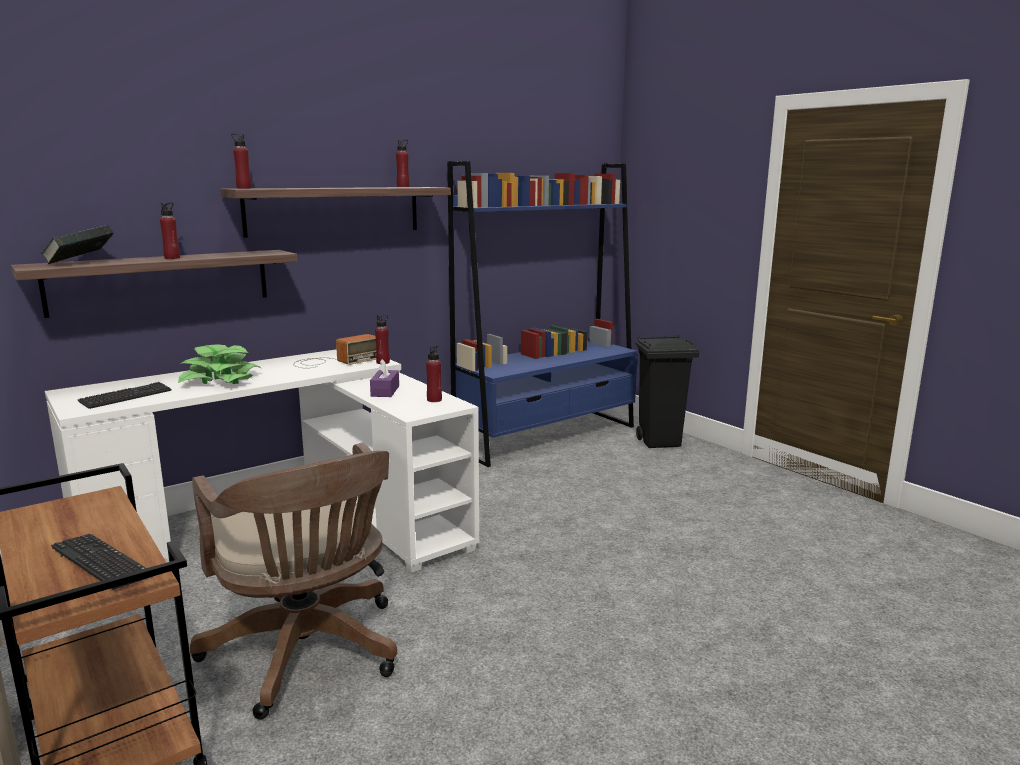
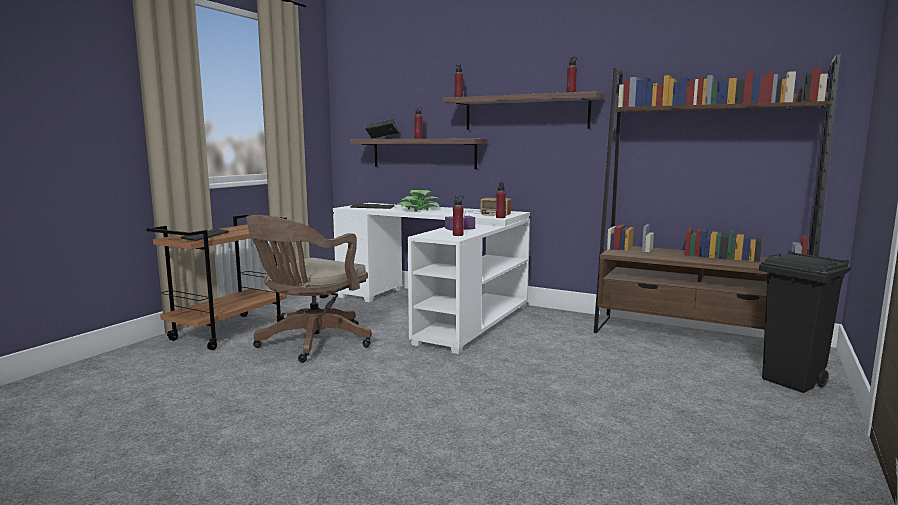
camera: 65 degrees right, 5 degrees down
(547, 437) = (695, 338): blue bookcase -> brown bookcase

